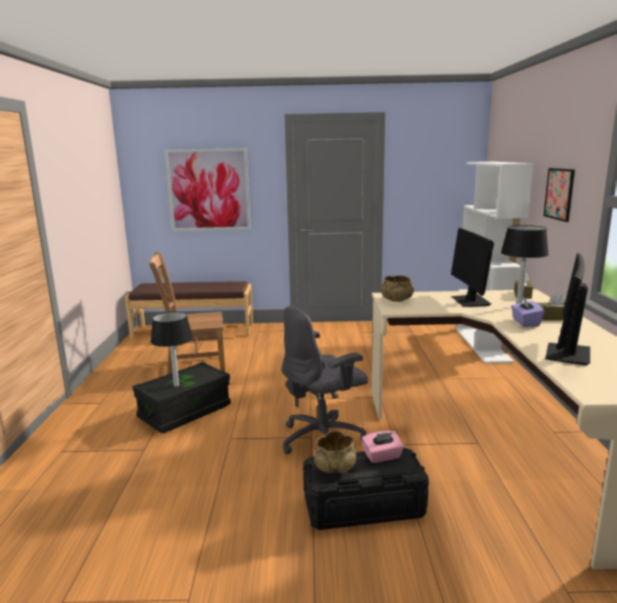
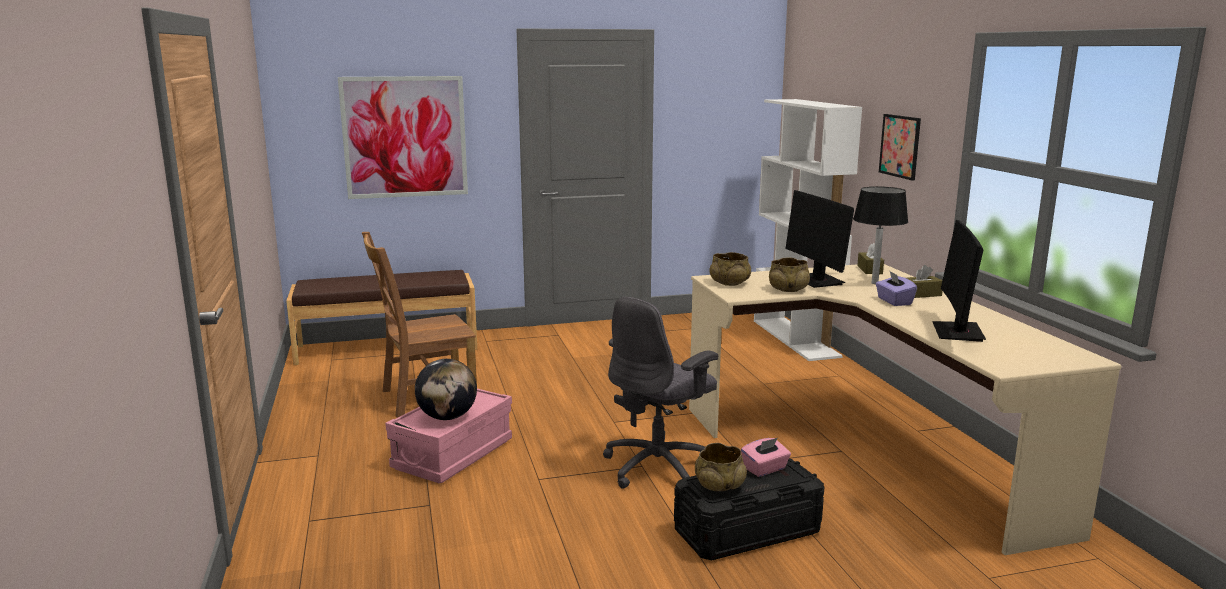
camera: 15 degrees left, 0 degrees up
(176, 385) = (447, 417): black table lamp -> globe
(185, 412) = (453, 454): black storage box -> pink storage box
(440, 307) = (787, 289): none -> beige bowl

